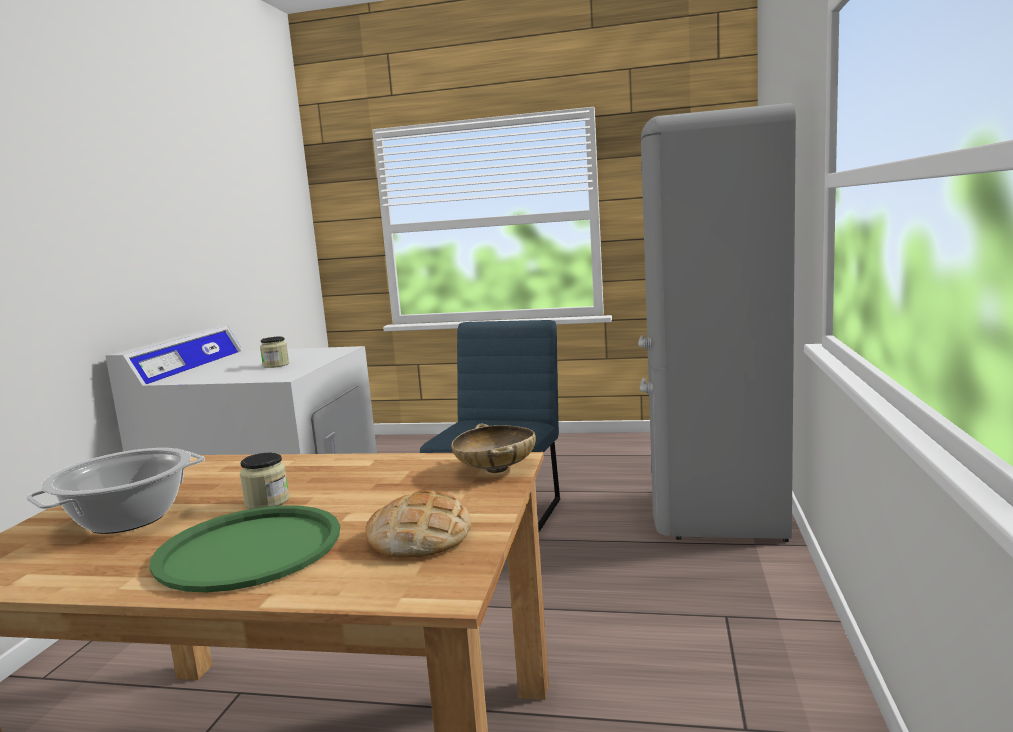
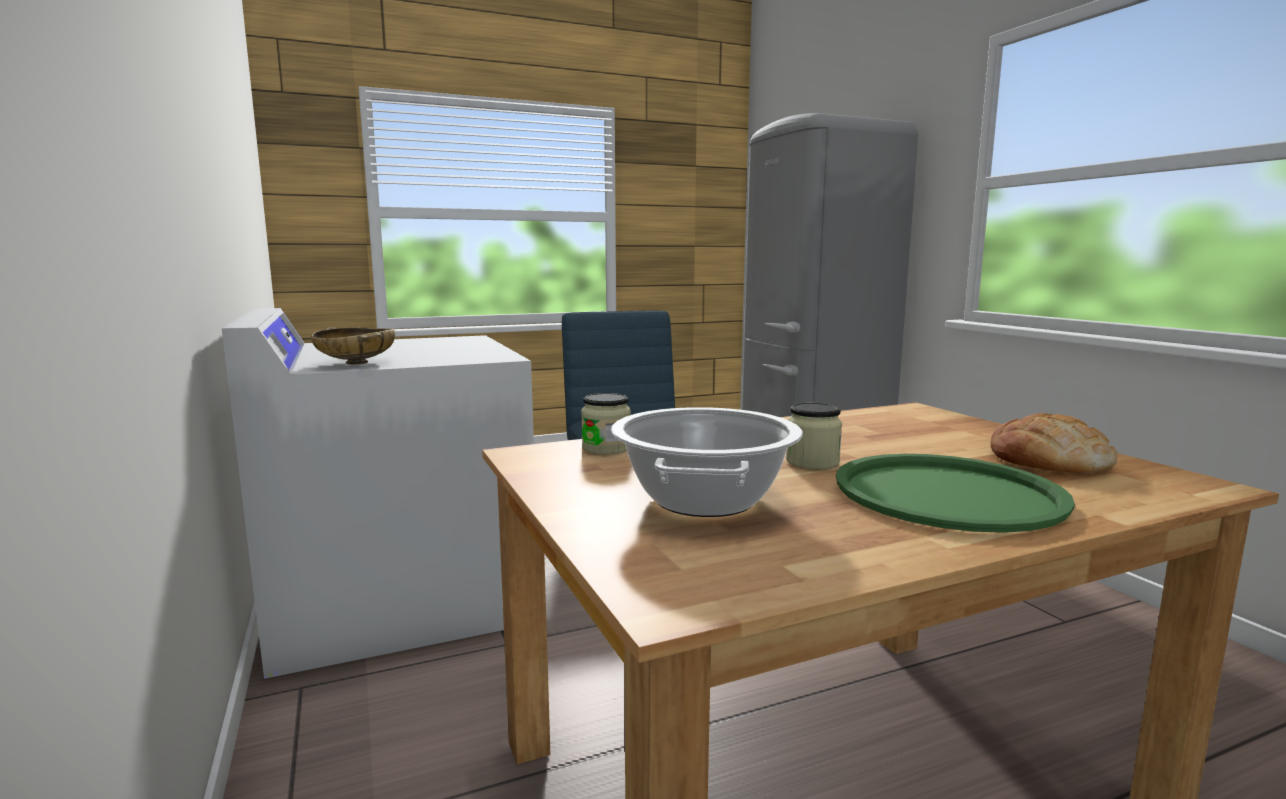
camera: 35 degrees left, 0 degrees up
(276, 365) = (436, 350): jar -> jar (606, 448)
(496, 469) = (928, 415): beige bowl -> beige bowl (356, 363)

